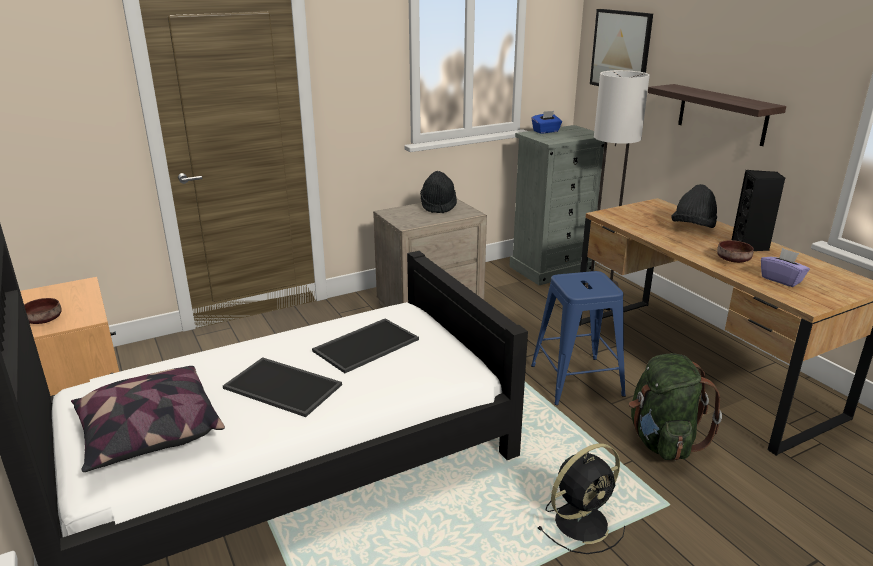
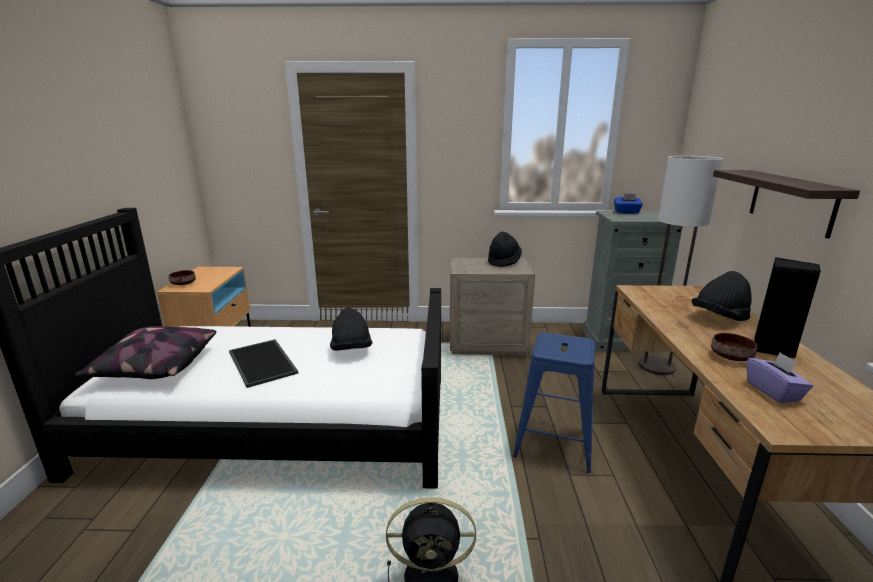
camera: 30 degrees right, 5 degrees down
(366, 344) = (351, 350): tray -> black hat
(620, 51) = (711, 140): picture -> none
(662, 441) = (590, 532): green backpack -> none

